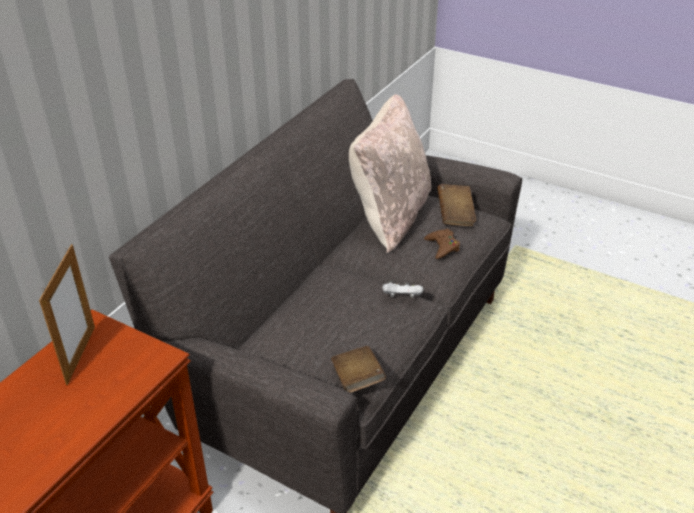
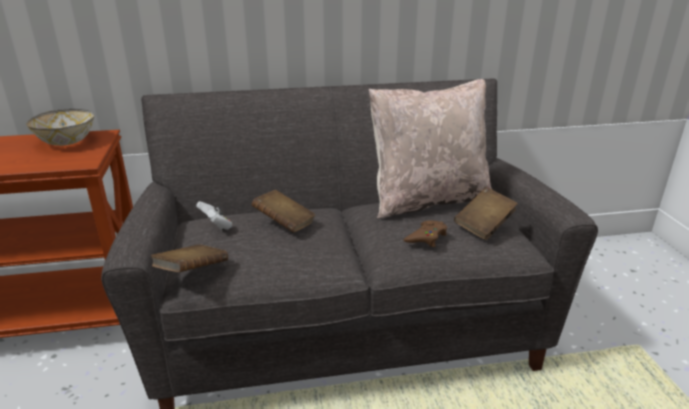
camera: 50 degrees right, 10 degrees down
(81, 354) = (67, 142): picture frame -> bowl
(341, 300) = (284, 223): none -> brown book
(402, 298) = (328, 249): white game controller -> white game controller (216, 226)

